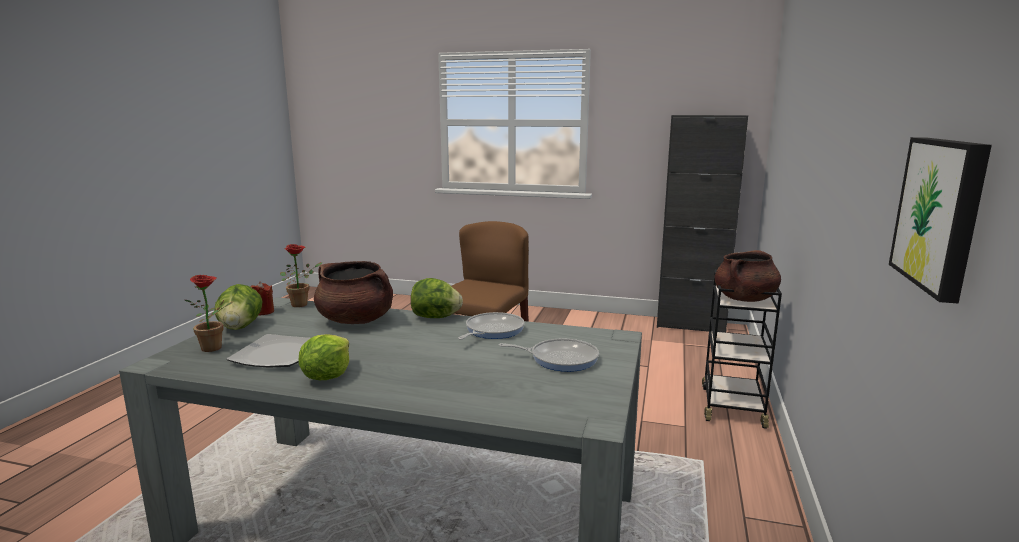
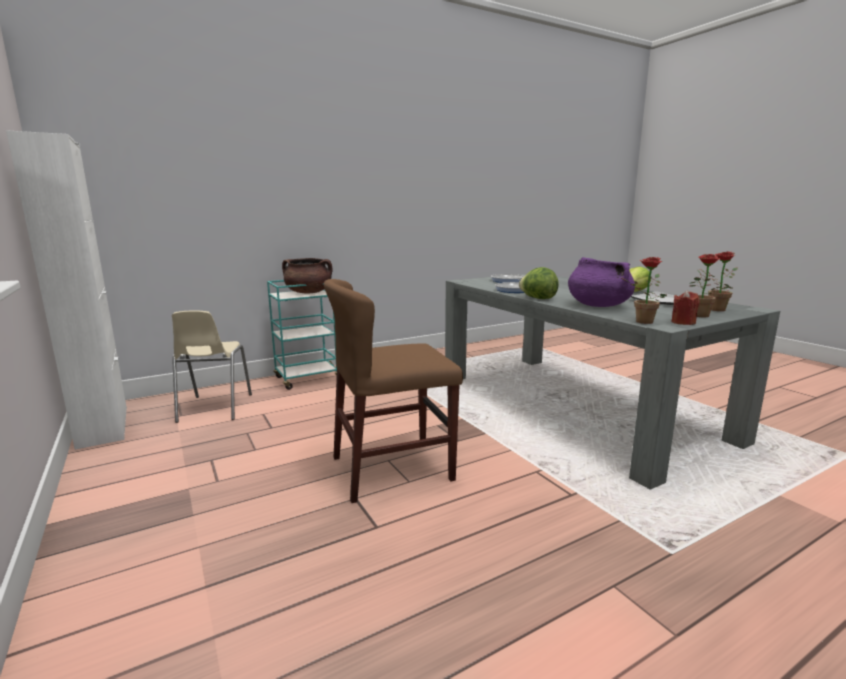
camera: 135 degrees left, 0 degrees up
(240, 327) = (700, 316): lettuce -> potted plant
(356, 320) = (598, 305): brown cooking pot -> purple cooking pot
(686, 355) = (214, 408): none -> beige chair
(690, 325) = (103, 427): black cabinet -> white cabinet
(732, 406) = (307, 379): black cart -> turquoise cart
(941, 213) = (474, 191): picture -> none

